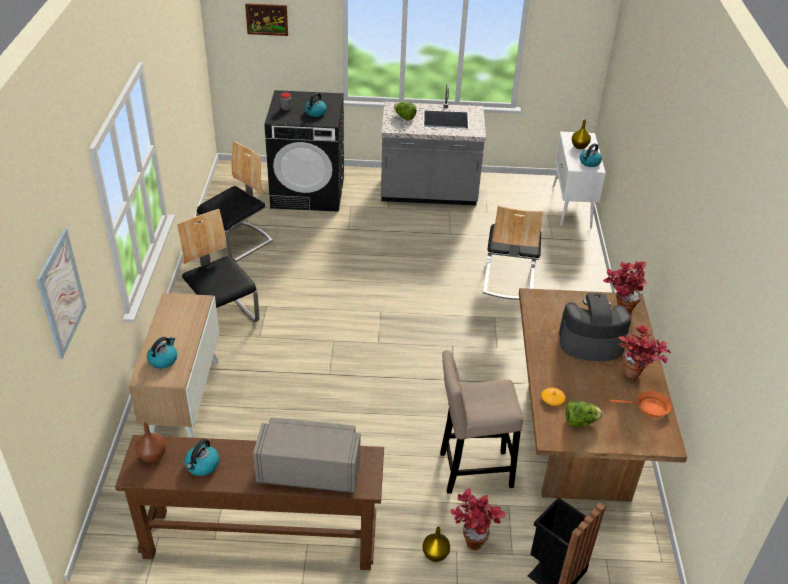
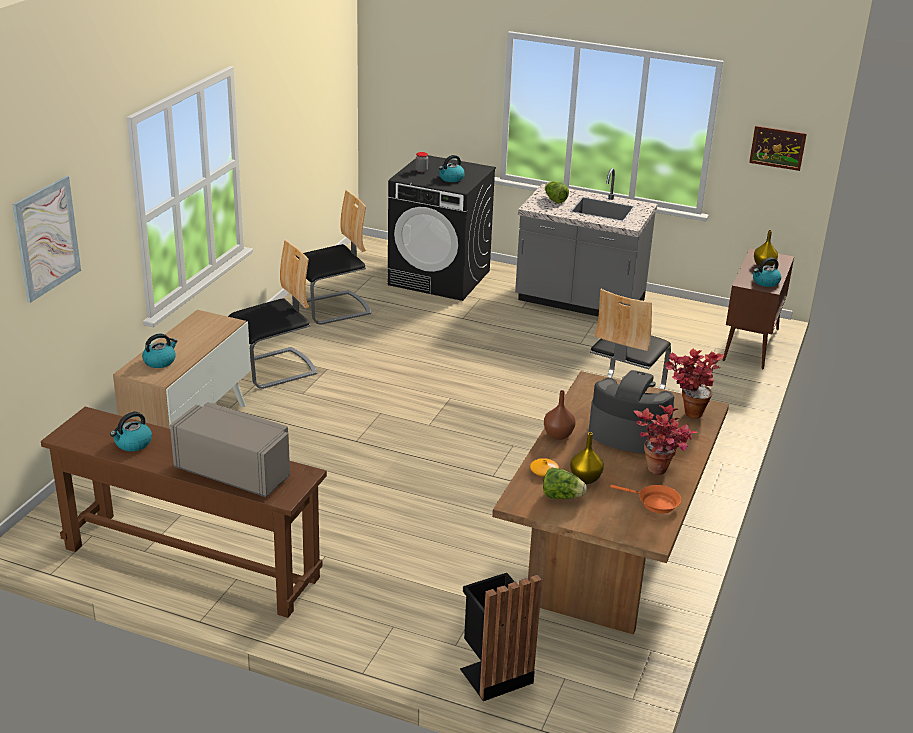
camera: 20 degrees right, 10 degrees down
(152, 456) = (90, 426): brown vase -> brown vase (557, 435)
(222, 317) = (274, 369): chair -> chair turned 75 degrees clockwise
(267, 19) = (424, 73): picture -> picture (777, 147)
(434, 554) = (367, 623): yellow vase -> yellow vase (584, 478)
(471, 470) = (458, 560): beige stool -> none
(472, 538) = (418, 620): potted plant -> none
(571, 207) = (751, 345): white cabinet -> brown cabinet

